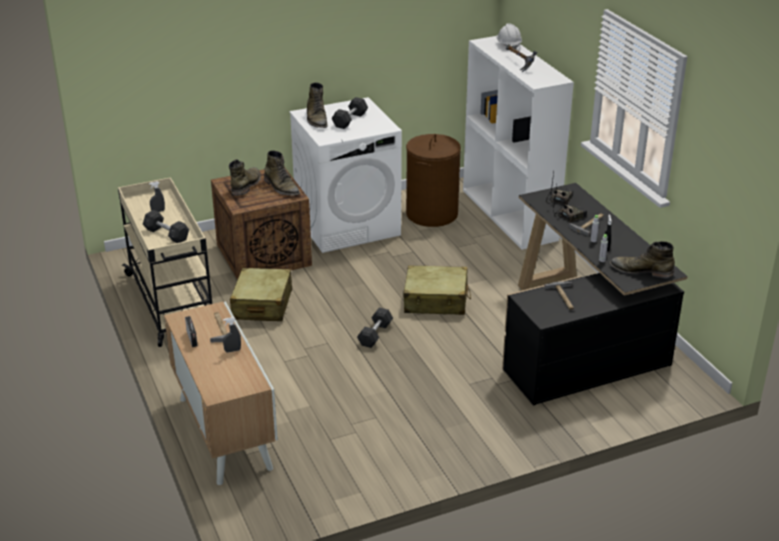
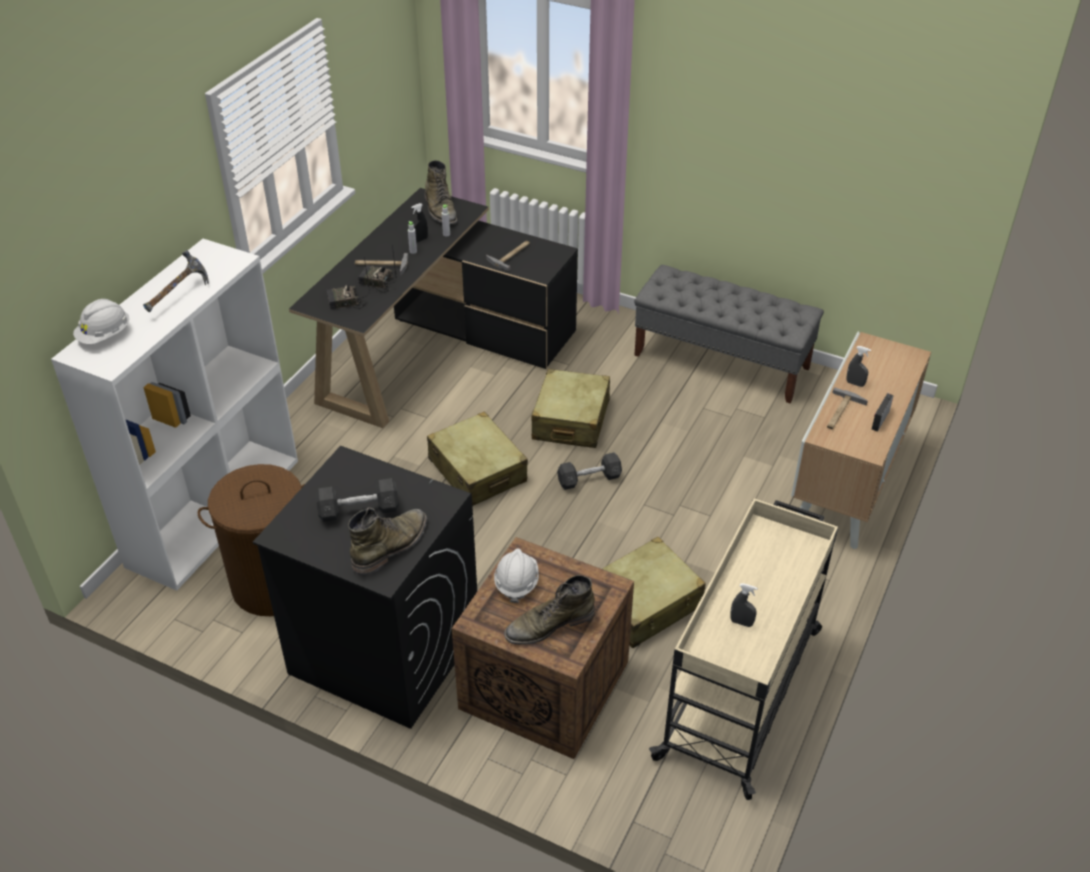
camera: 130 degrees left, 10 degrees up
(166, 234) = (773, 569): grey dumbbell -> none
(281, 187) = (516, 583): green boot -> white hard hat
(348, 225) = (383, 650): white washing machine -> black washing machine
(412, 458) = (722, 361): none -> grey bench
(436, 354) = (570, 420): none -> beige suitcase

